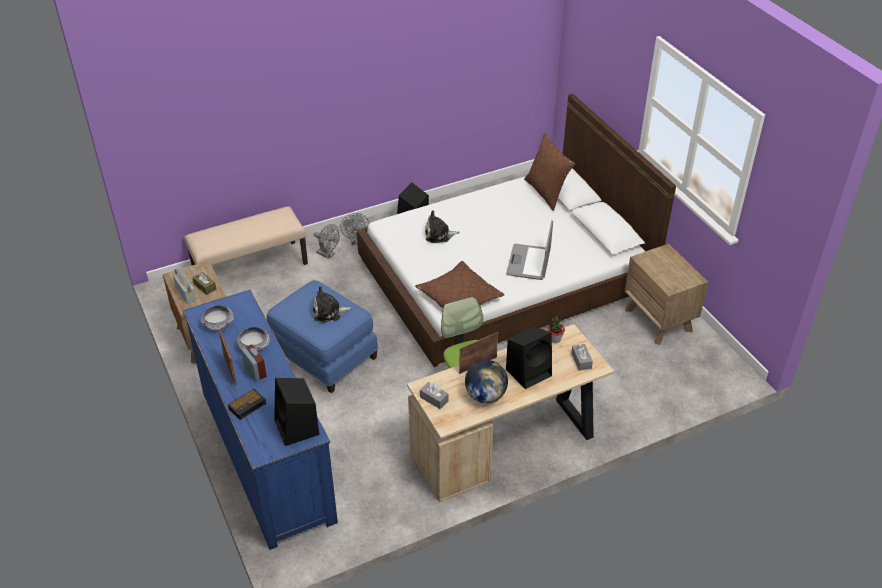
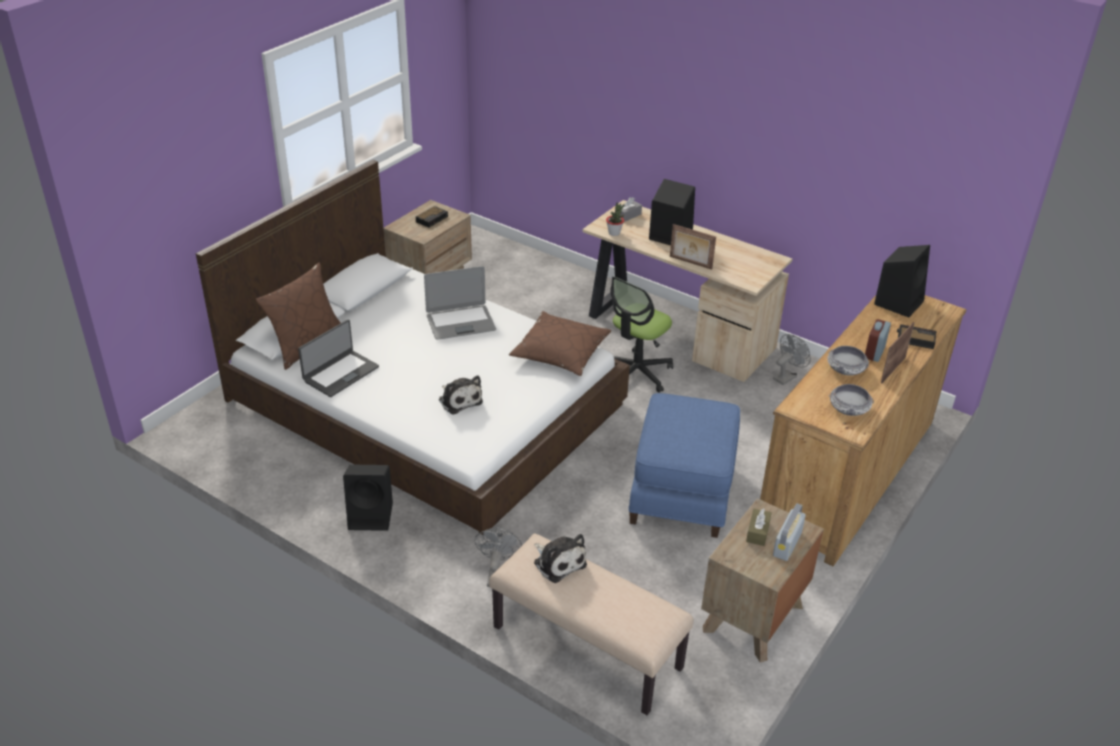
camera: 120 degrees left, 5 degrees down
(266, 455) = (848, 473): blue dresser -> brown dresser
(329, 312) = (685, 418): plush toy -> plush toy (558, 562)
(356, 241) = (448, 557): grey fan -> grey fan (787, 376)
(434, 399) = (757, 273): grey tissue box -> none
(485, 395) = (722, 249): globe -> none
(504, 197) = (340, 373): none -> laptop
(670, 272) = (432, 219): none -> alarm clock

